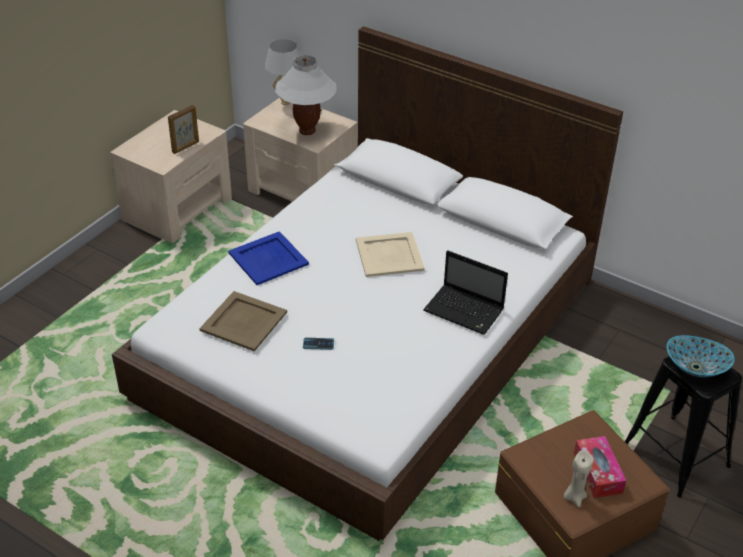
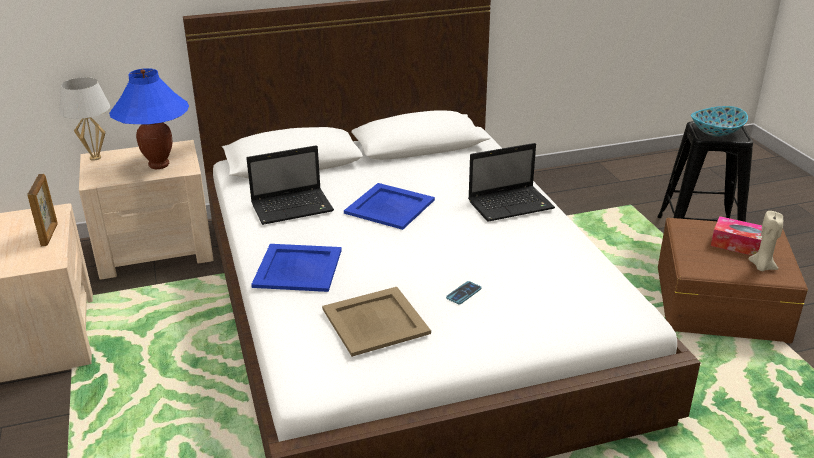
camera: 50 degrees left, 10 degrees down
(307, 131) = (159, 165): white table lamp -> blue table lamp
(338, 215) = (293, 207): none -> laptop
(390, 255) = (390, 206): beige tray -> blue tray

